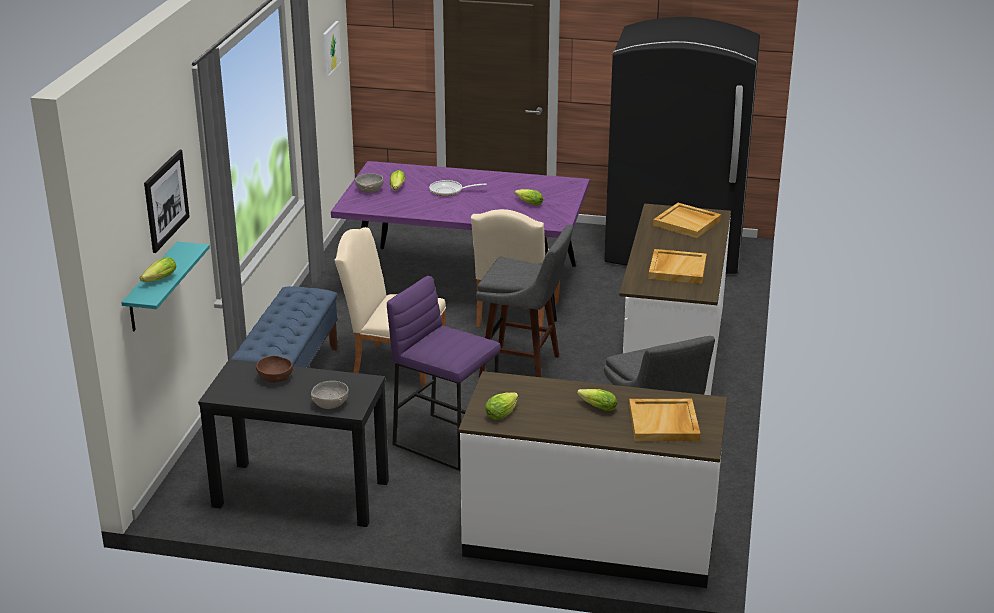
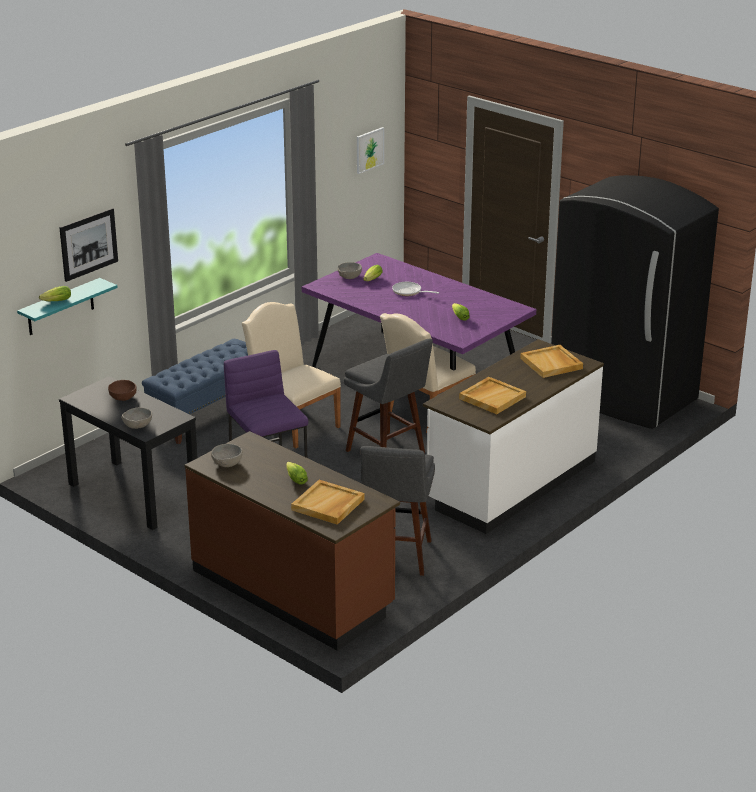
camera: 30 degrees right, 0 degrees up
(503, 413) = (227, 463): lettuce -> grey bowl
(590, 539) = (293, 589): white counter -> brown counter

